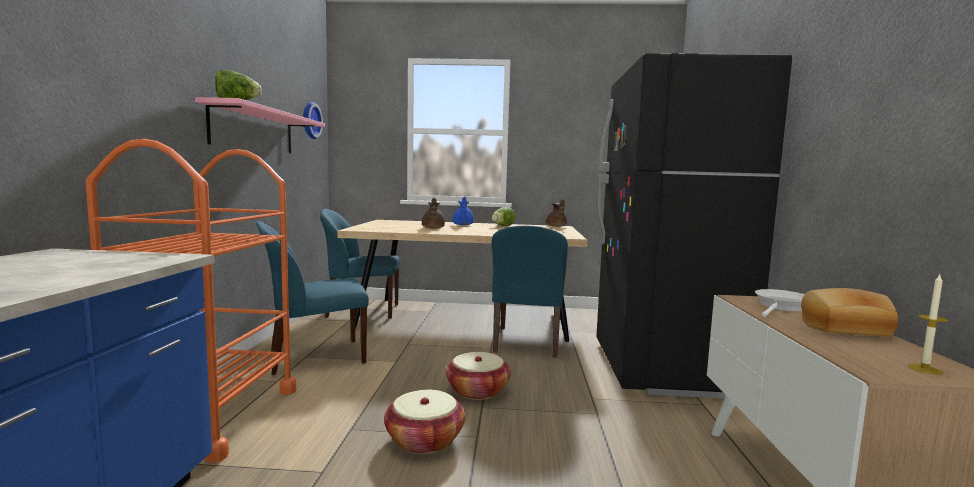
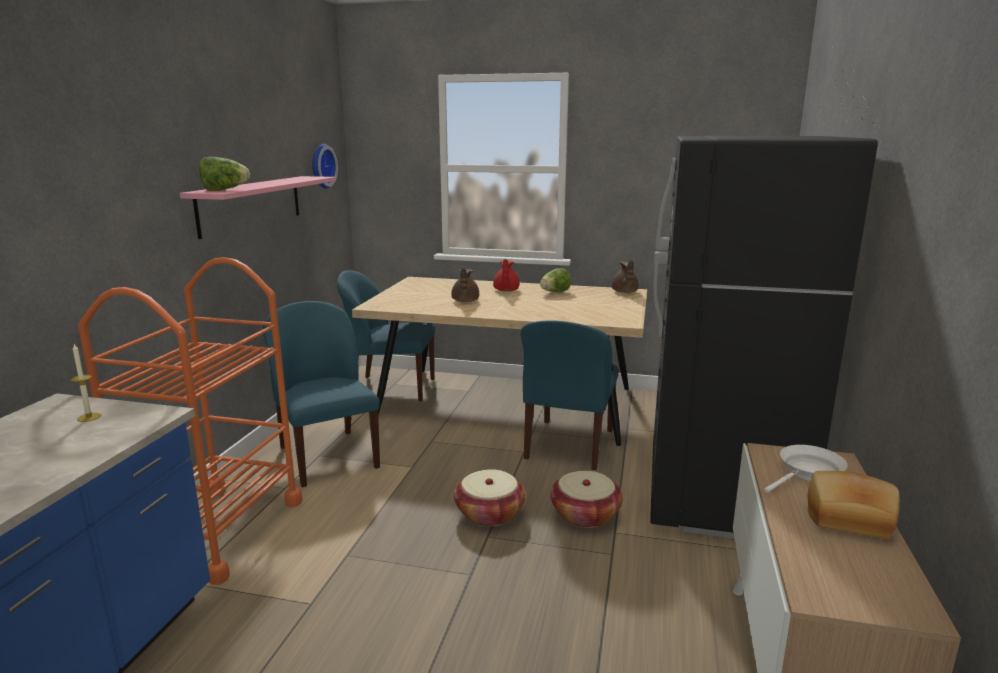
camera: 10 degrees right, 10 degrees up
(314, 357) = (327, 456): blue chair -> blue chair turned 75 degrees clockwise
(424, 439) = (416, 574): basket -> basket (585, 515)
(462, 225) = (505, 290): blue teapot -> red teapot
(925, 369) = (875, 596): candle -> candle (89, 417)

